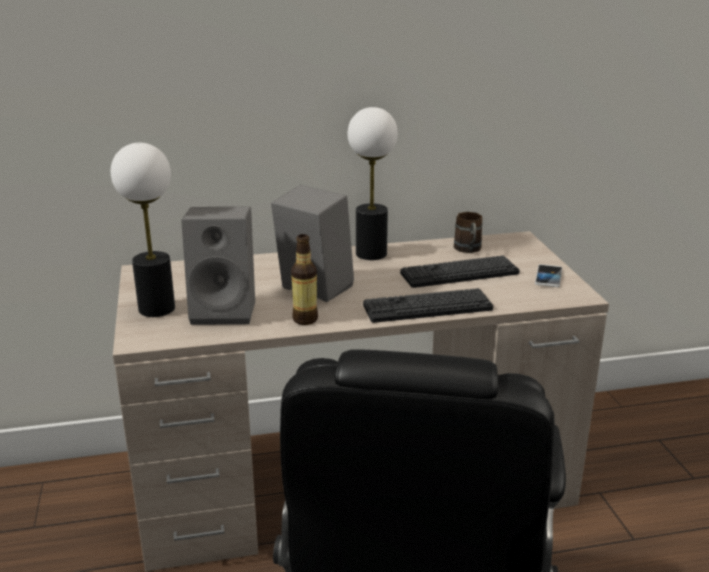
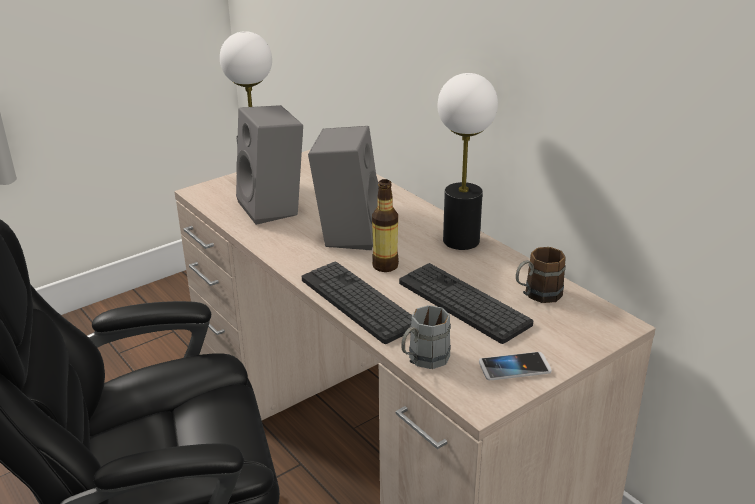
camera: 65 degrees right, 5 degrees up
(305, 319) = (283, 246): bottle -> bottle (385, 266)
(523, 302) = (423, 361): none -> grey mug

